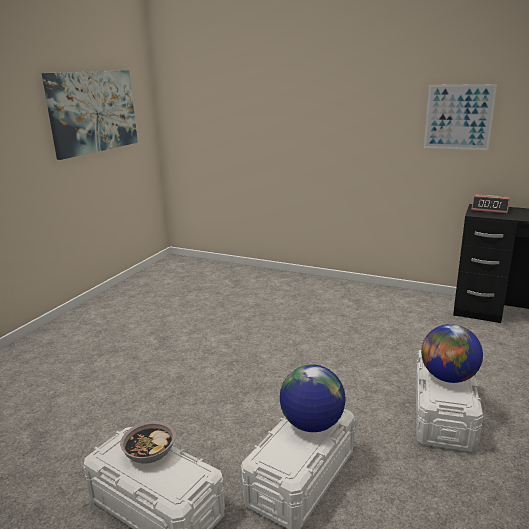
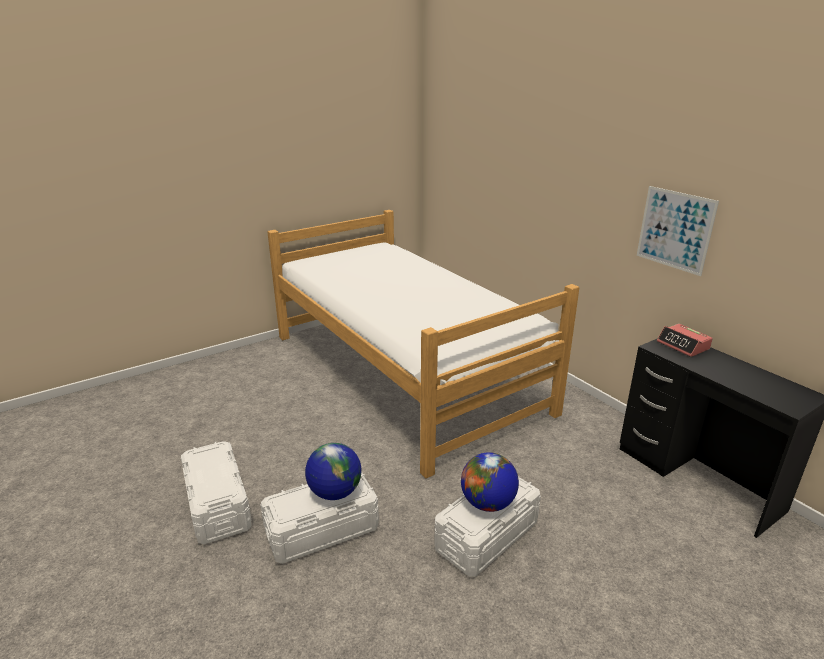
camera: 30 degrees right, 5 degrees up
(93, 112) = (345, 161): picture -> none
(150, 453) = (218, 465): bowl -> none
(222, 313) = (404, 371): none -> bed

